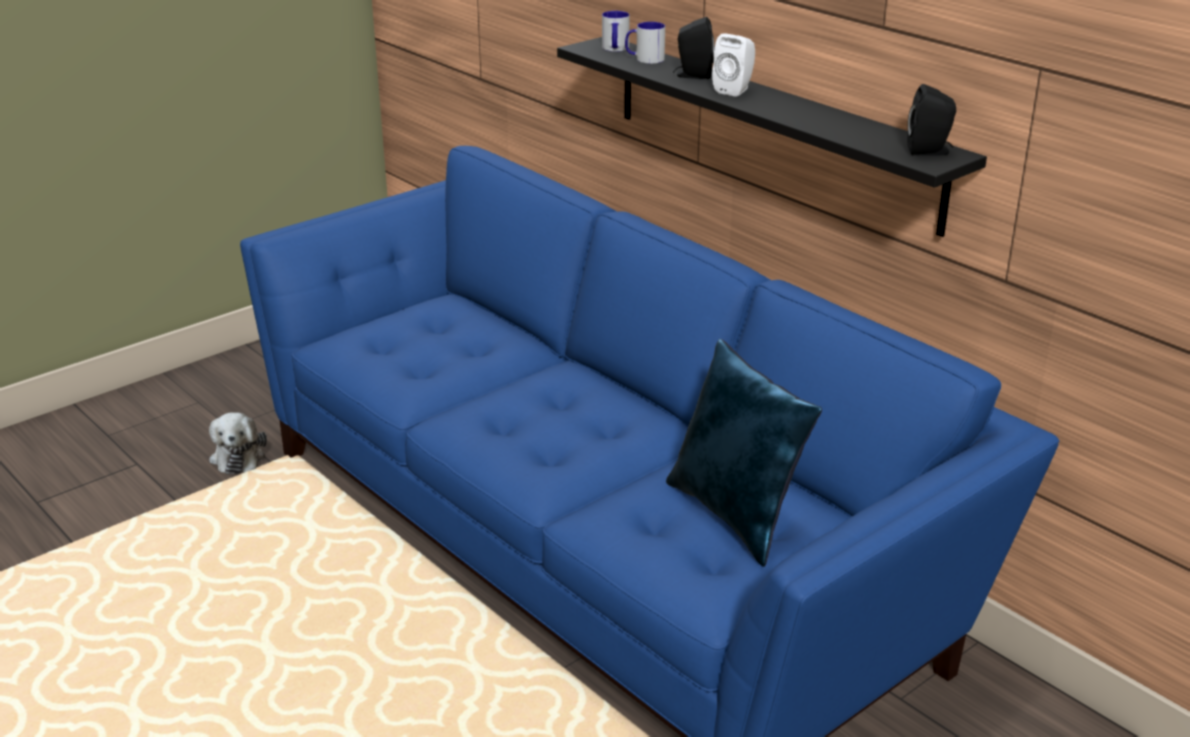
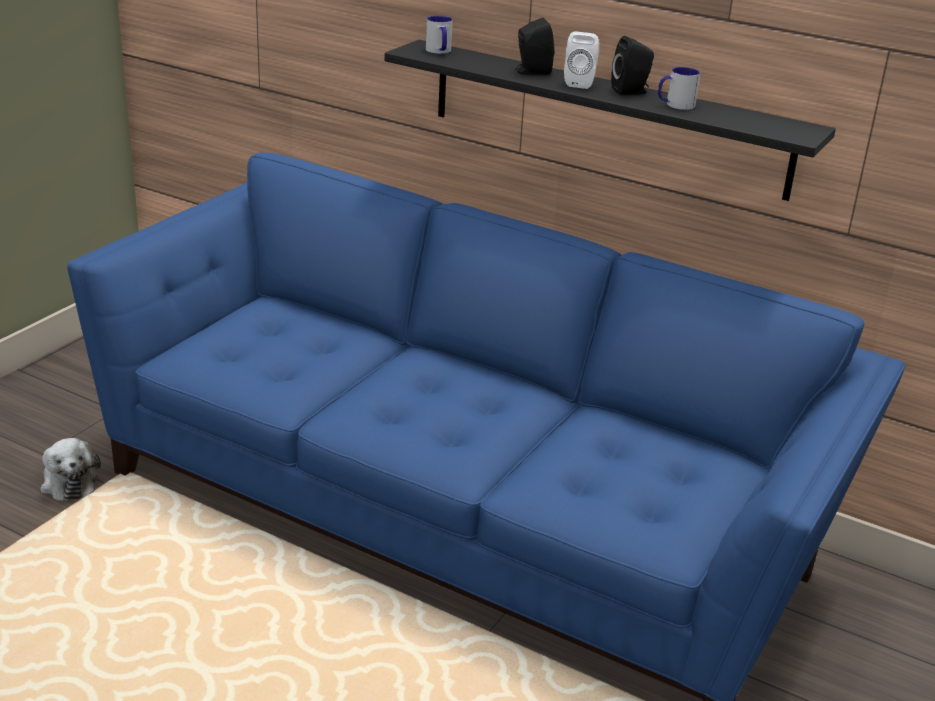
camera: 20 degrees left, 0 degrees up
(644, 59) = (474, 59): mug -> mug (675, 105)
(737, 515) = (648, 466): blue pillow -> none
(930, 151) = (790, 127): black speaker -> black speaker (631, 92)

